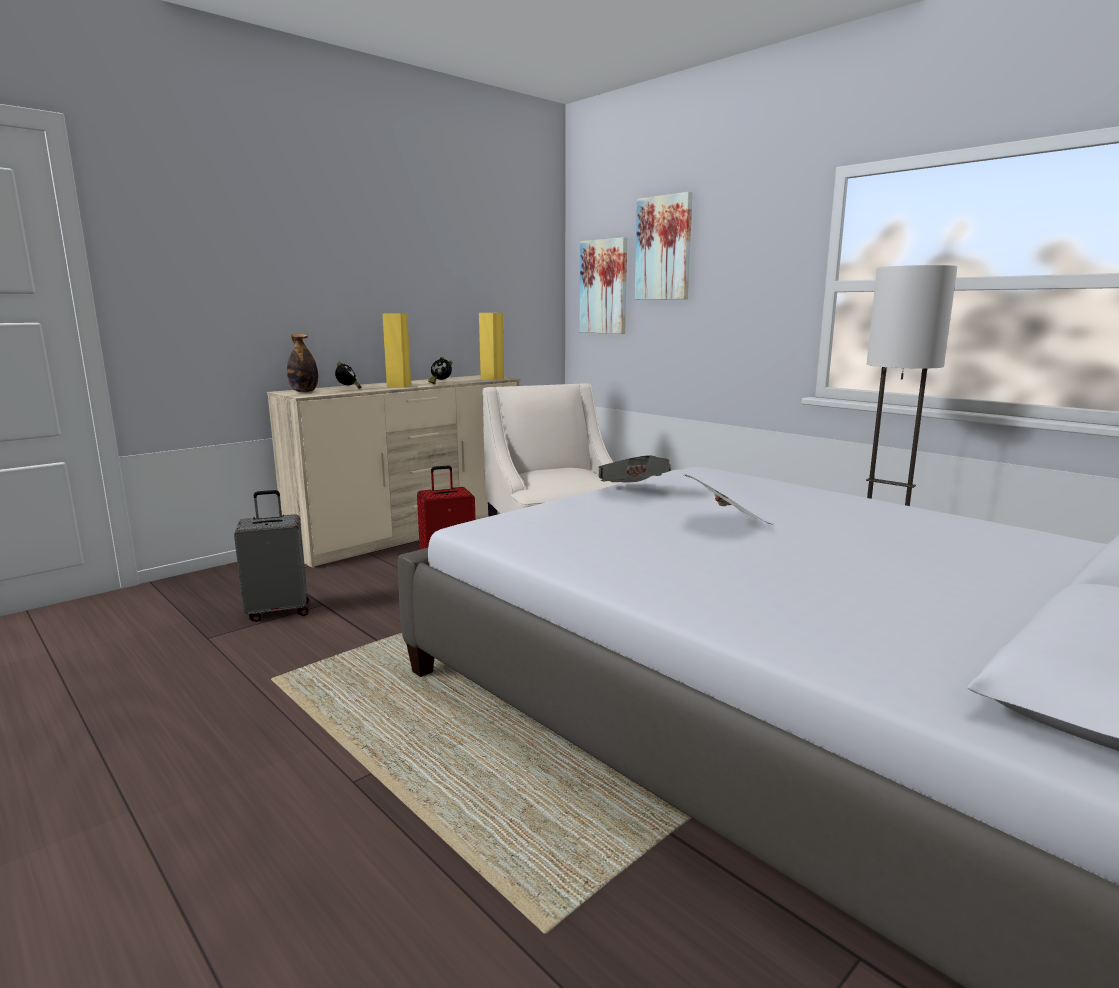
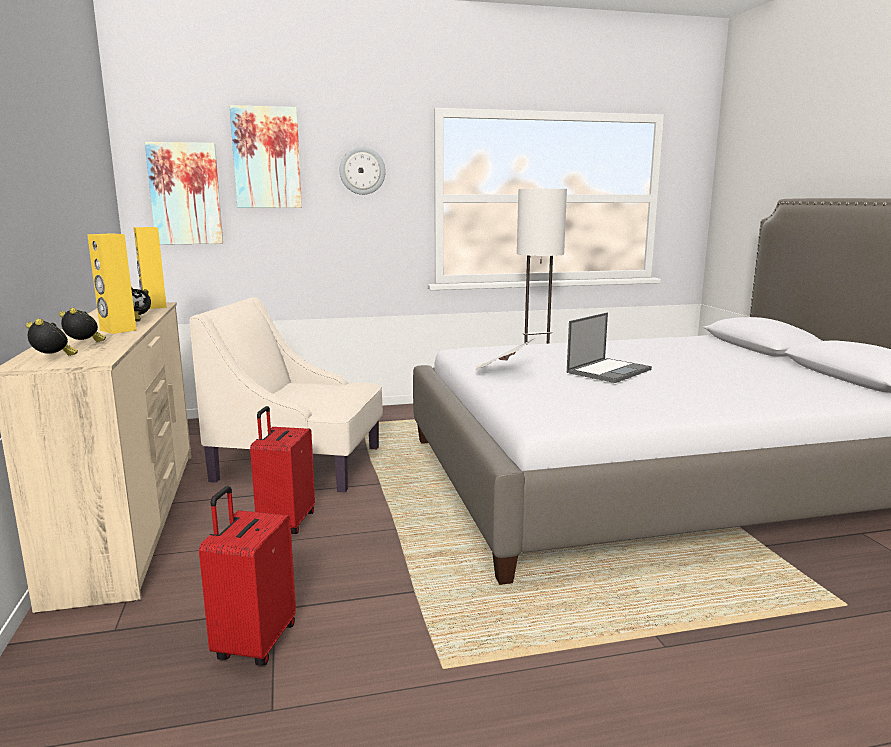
camera: 60 degrees left, 0 degrees up
(278, 611) = (254, 643): grey suitcase -> red suitcase
(304, 391) = (53, 359): bottle -> alarm clock
(725, 523) = (609, 371): newspaper -> laptop
(747, 255) = (362, 170): none -> wall clock

